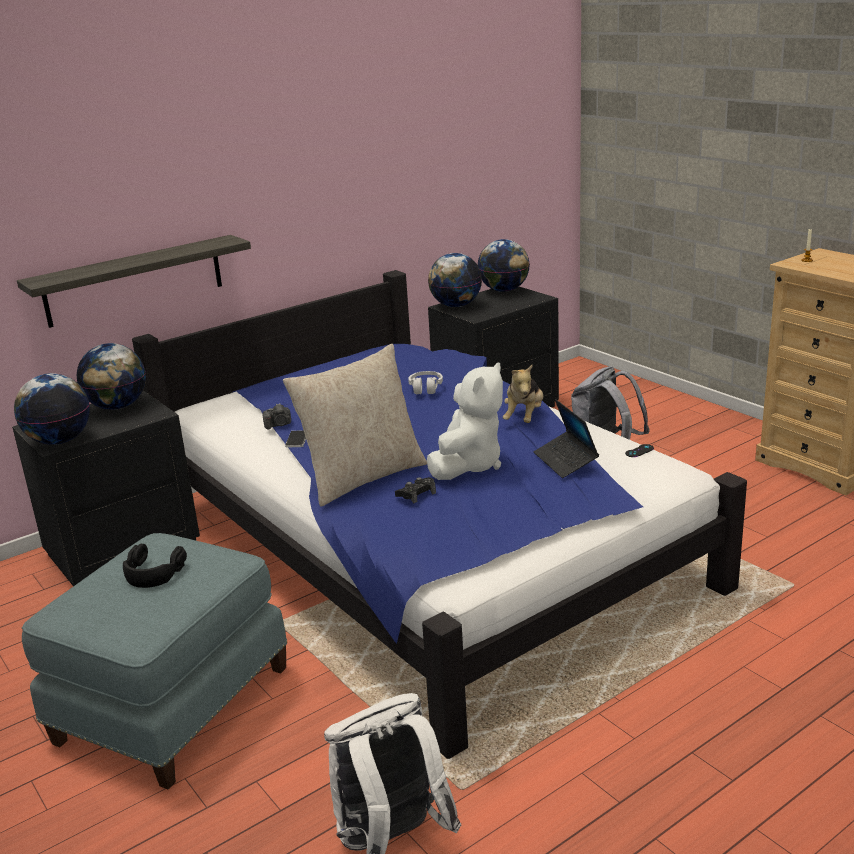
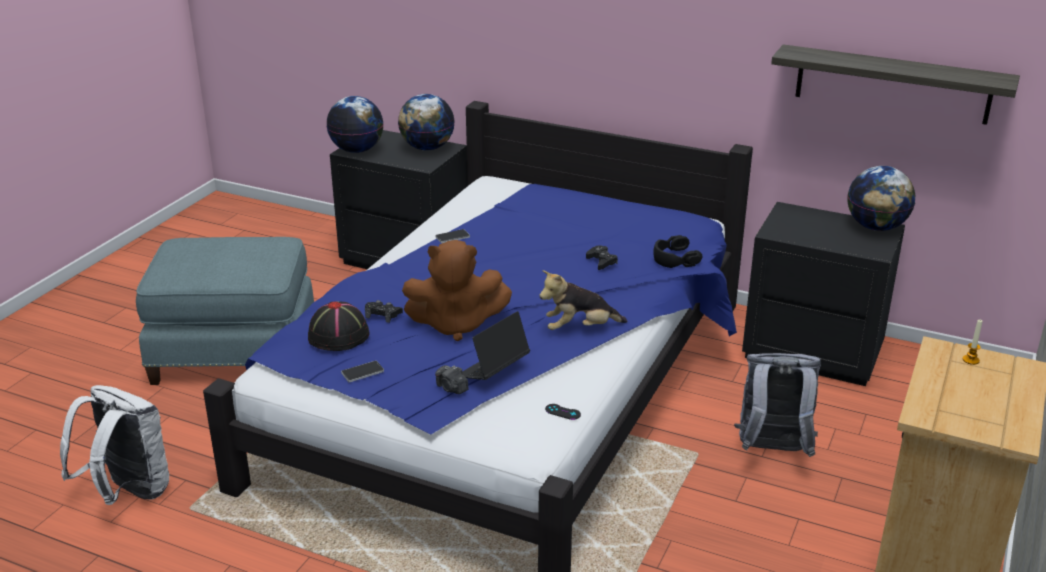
camera: 60 degrees right, 5 degrees up
(134, 281) = (488, 54): shelf -> shelf (892, 84)
(153, 572) = (232, 254): black headphones -> black headphones (674, 258)
(279, 425) = (475, 221): camera -> camera (451, 388)
(362, 477) = (401, 284): beige pillow -> none
(425, 388) = (601, 261): white headphones -> black game controller
(436, 521) = (339, 335): none -> black hat
(455, 305) = (795, 214): globe -> none
(468, 465) = (456, 324): white plush toy -> brown plush toy
(514, 521) = (362, 372): none -> phone

